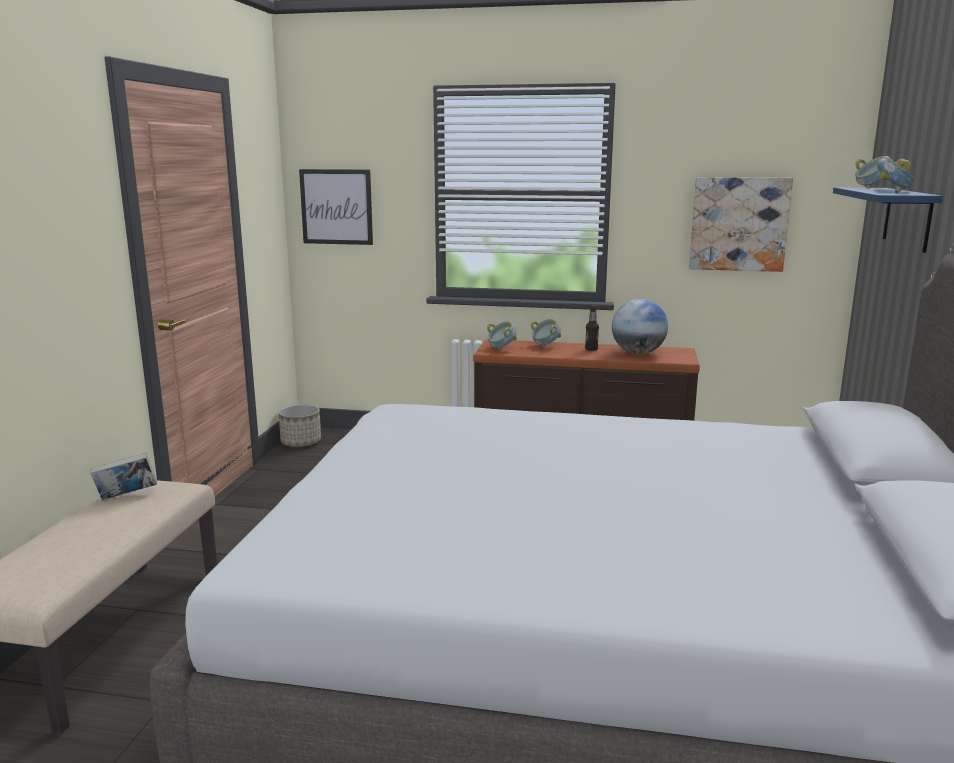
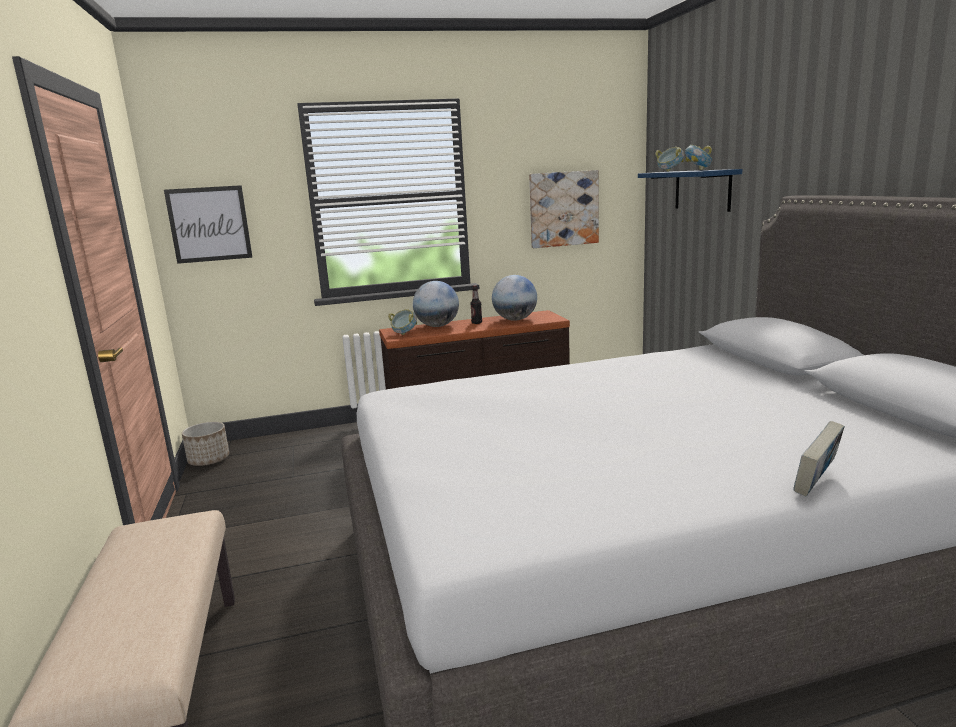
camera: 25 degrees left, 0 degrees up
(126, 496) = (143, 542): book -> book (816, 485)
(545, 346) = (437, 326): bowl -> globe

